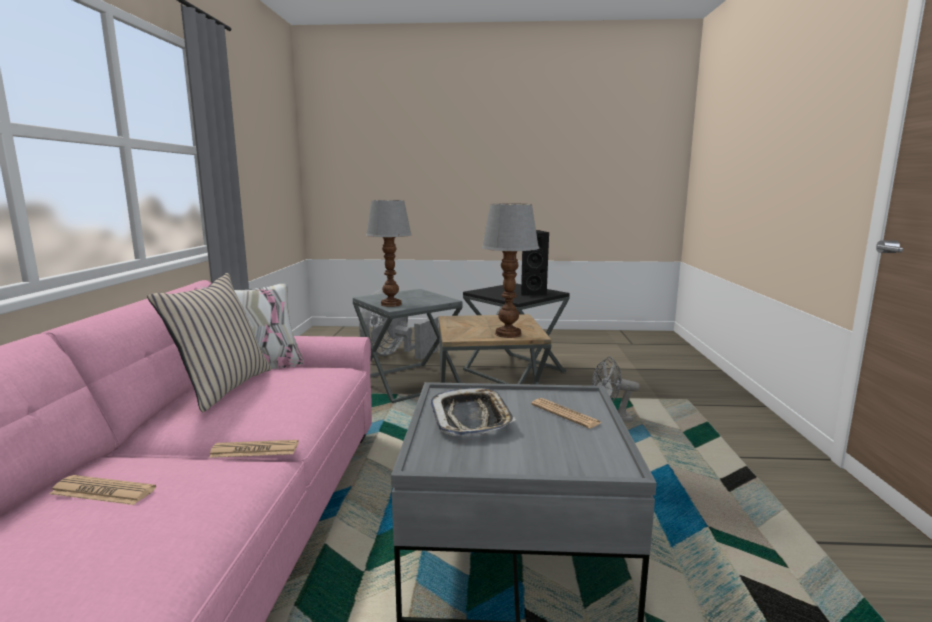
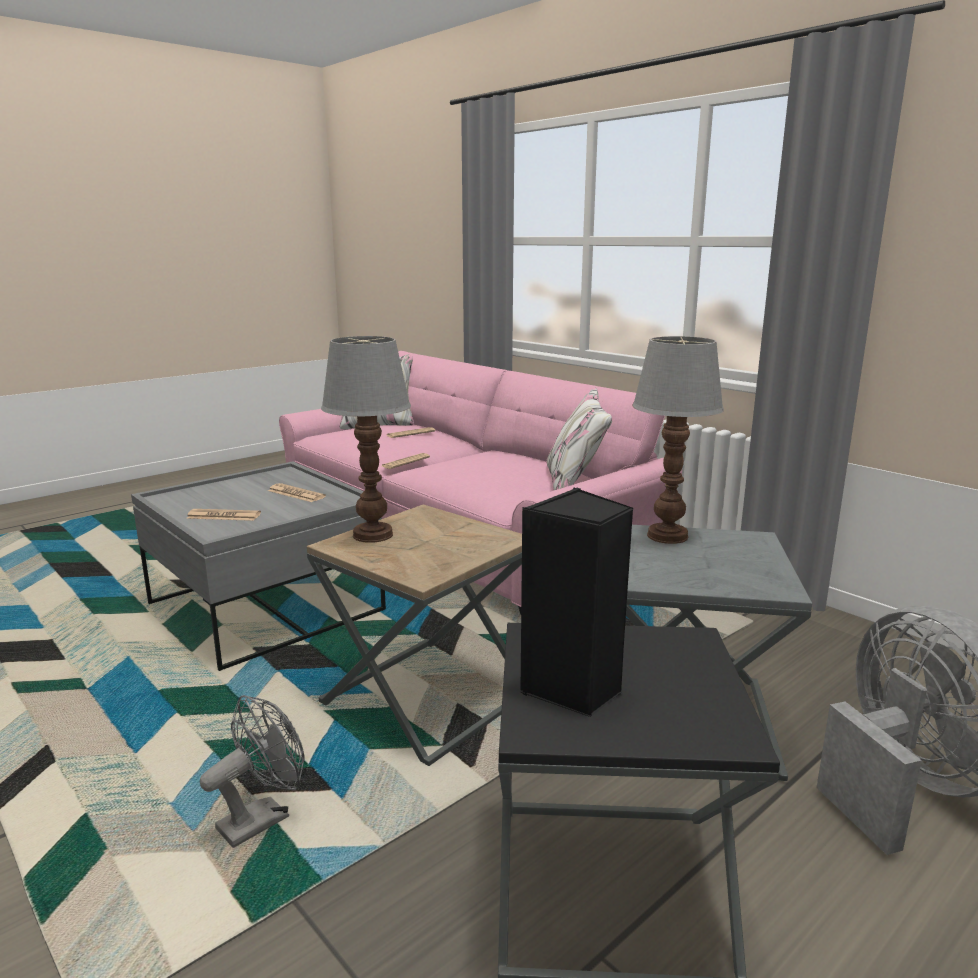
camera: 135 degrees right, 5 degrees up
(222, 388) = (516, 461): beige pillow -> none
(471, 418) = (296, 494): tray -> newspaper

